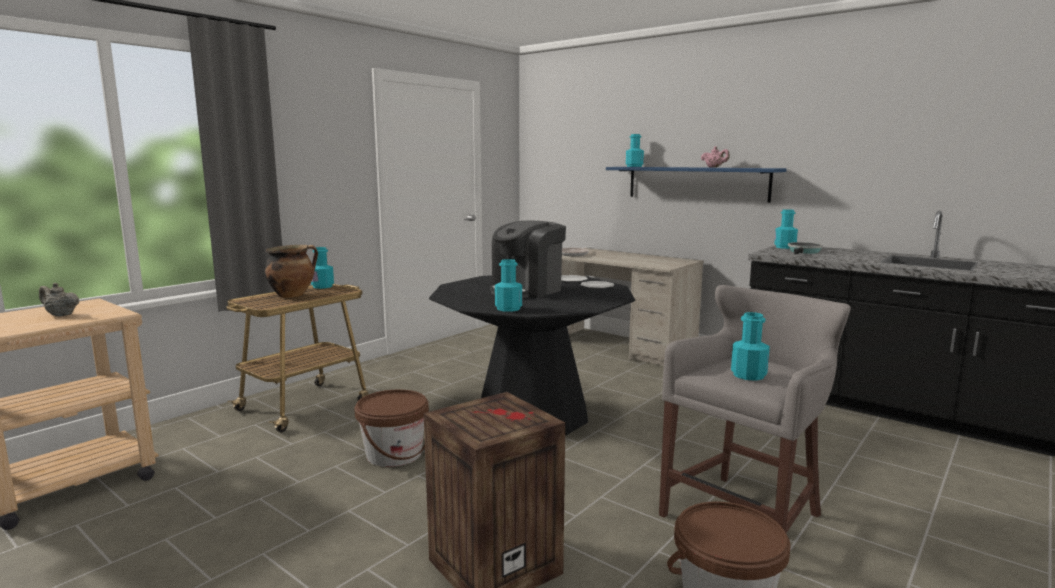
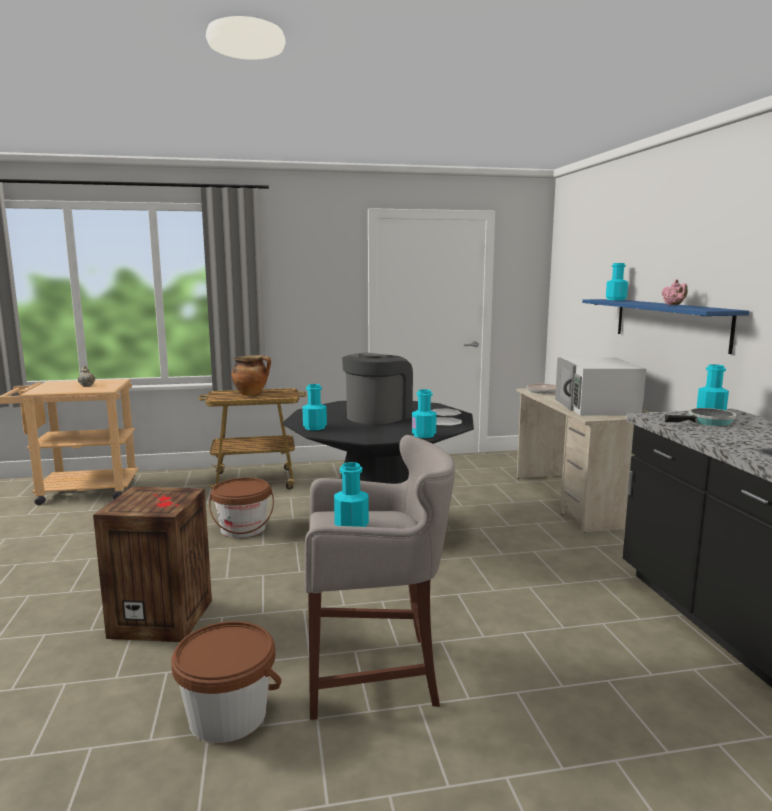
camera: 40 degrees right, 0 degrees up
(322, 286) = (283, 390): turquoise bottle -> turquoise bottle (423, 435)
(527, 290) = (378, 416): coffee machine -> coffee machine turned 135 degrees clockwise
(644, 260) = (596, 407): none -> white microwave

